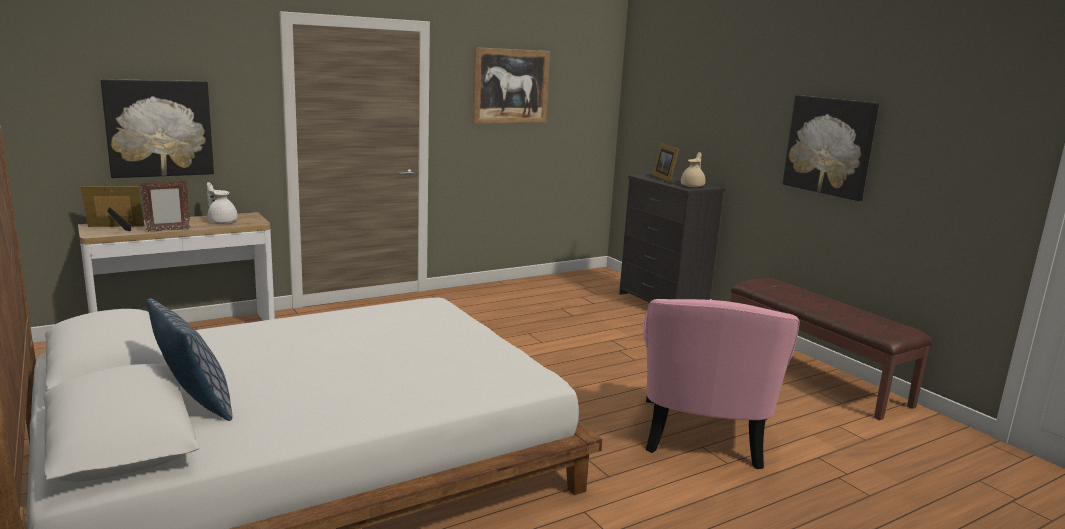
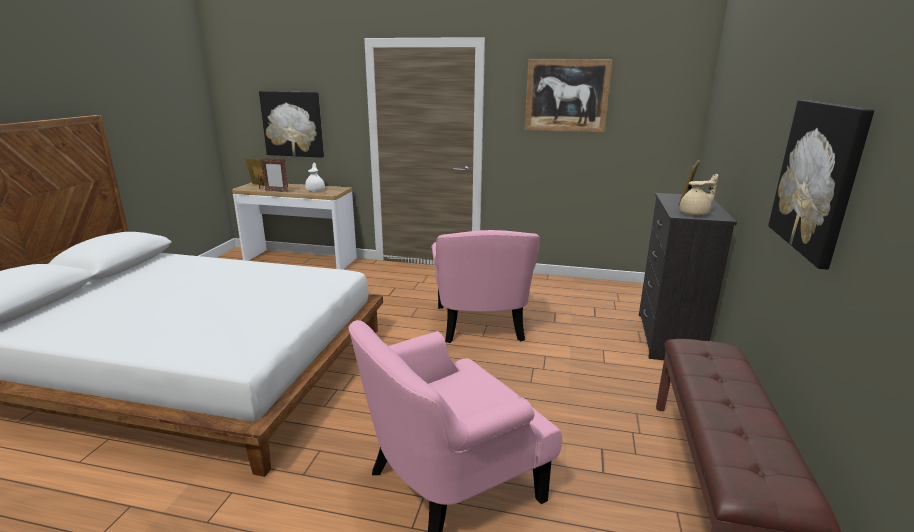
camera: 45 degrees right, 5 degrees up
(195, 405) = (78, 300): pillow -> none
(522, 333) = (481, 323): none -> pink armchair

